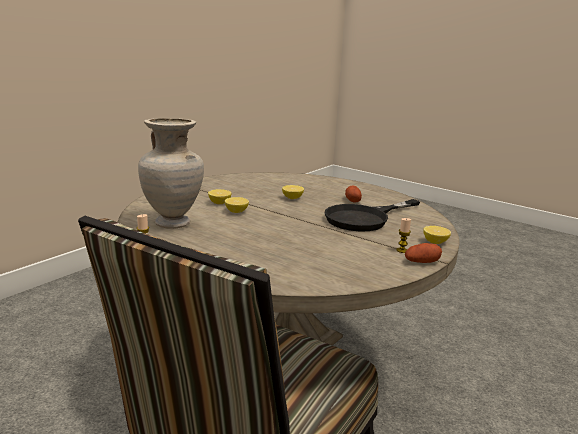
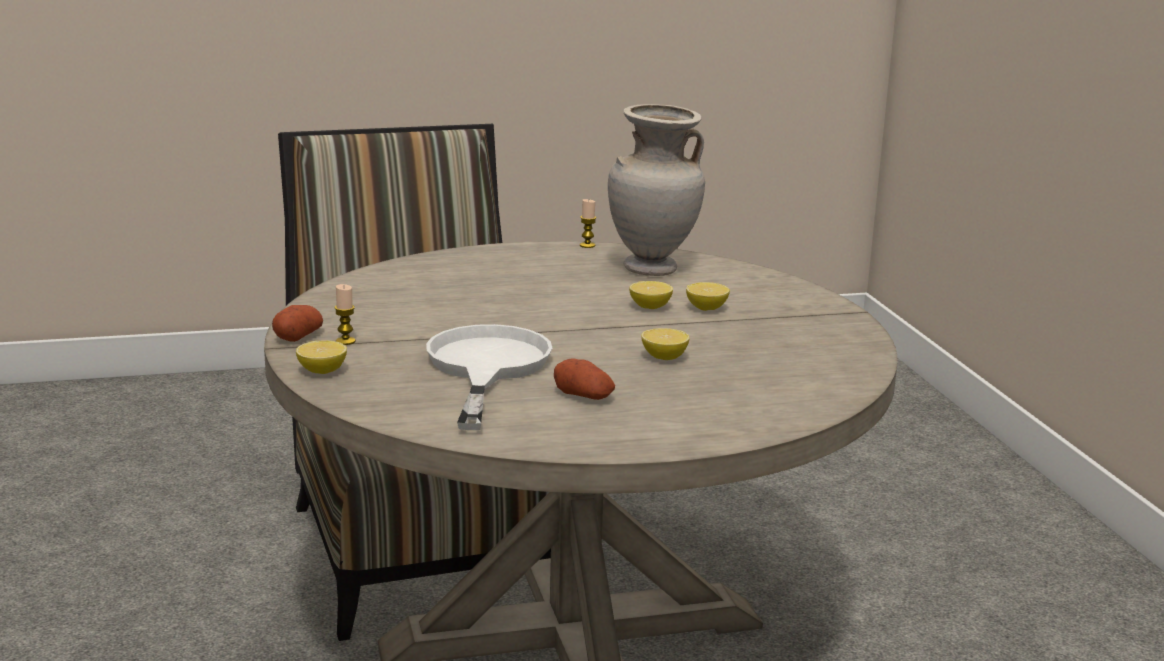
camera: 130 degrees right, 0 degrees up
(365, 218) = (486, 368): black frying pan -> white frying pan

